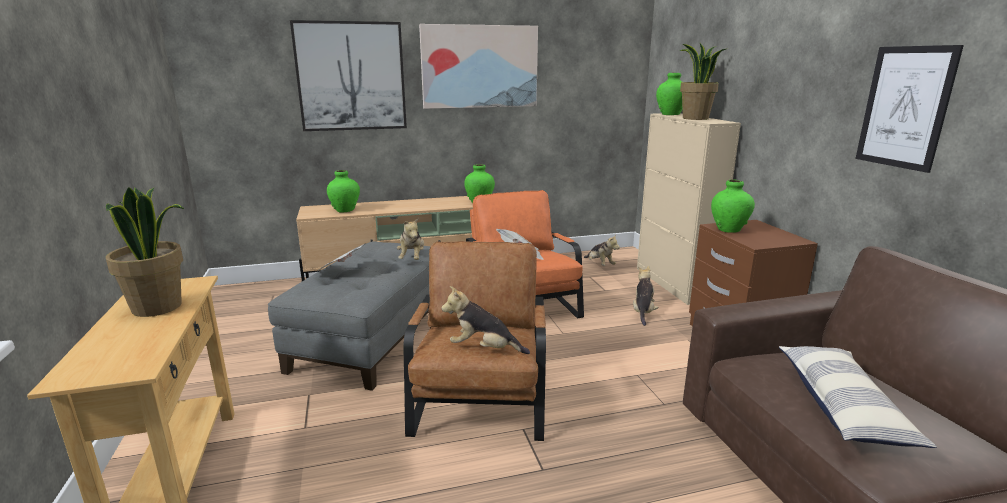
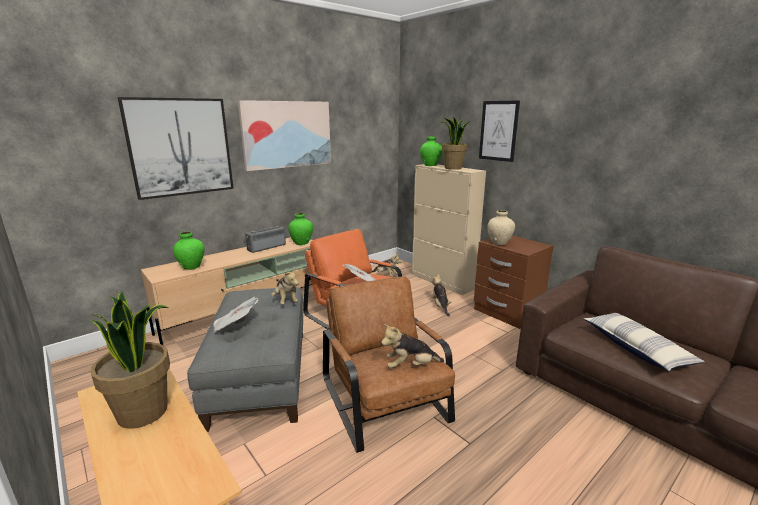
camera: 25 degrees left, 0 degrees up
(436, 201) = (265, 247): none -> radio
(729, 230) = (499, 243): green vase -> beige vase
(905, 107) = (606, 162): picture -> picture (498, 131)

